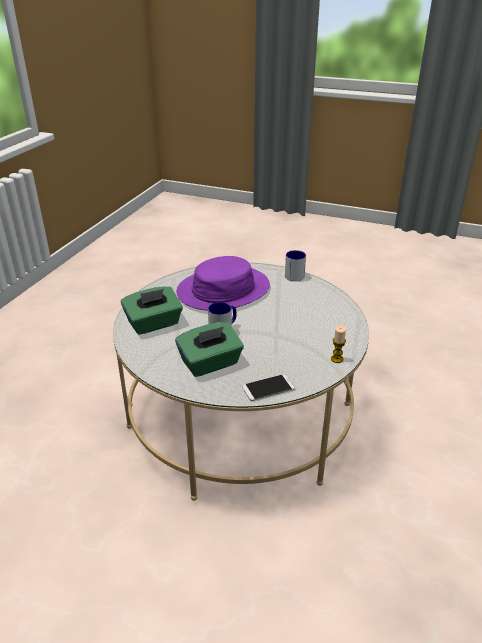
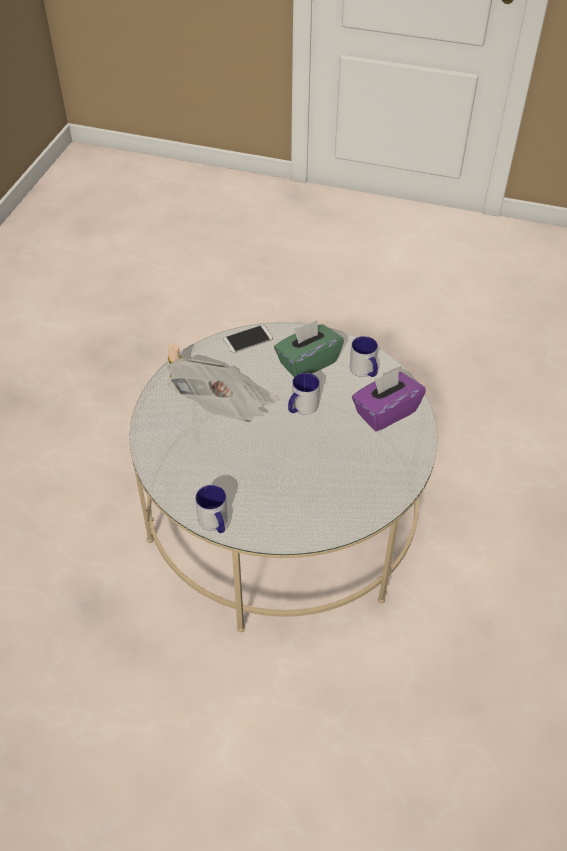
camera: 175 degrees right, 15 degrees up
(154, 324) = (385, 412): green tissue box -> purple tissue box
(158, 354) = (365, 371): none -> mug
(223, 289) = (314, 480): purple hat -> none
(289, 333) = (225, 408): none -> newspaper

